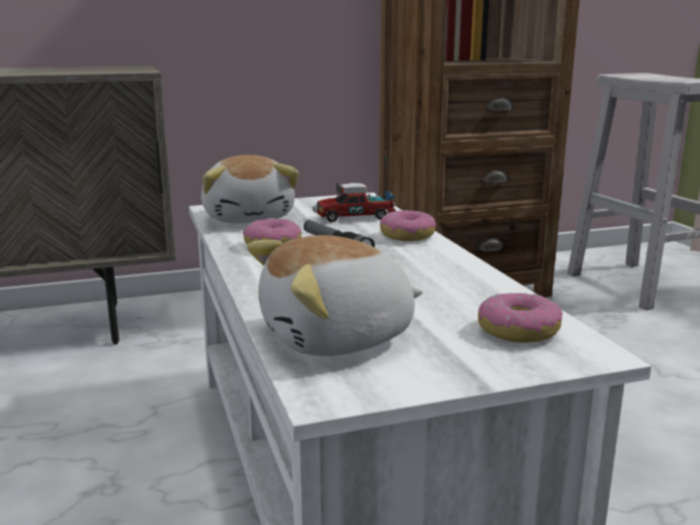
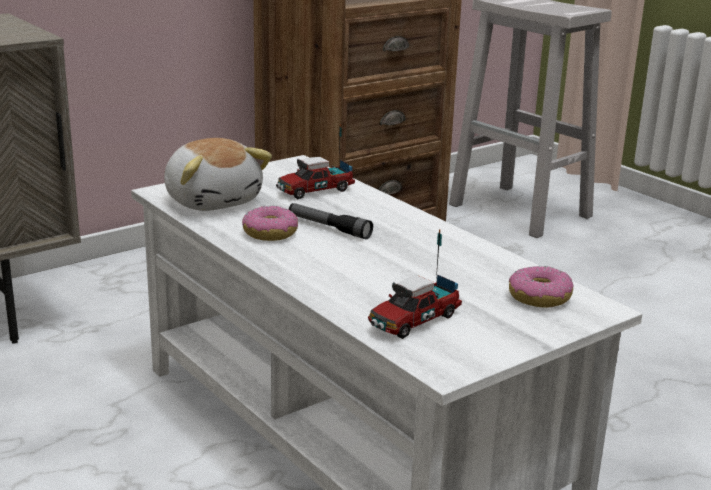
camera: 20 degrees left, 5 degrees up
(338, 338) = (413, 321): plush toy -> toy truck
(407, 236) = (382, 209): donut -> none

